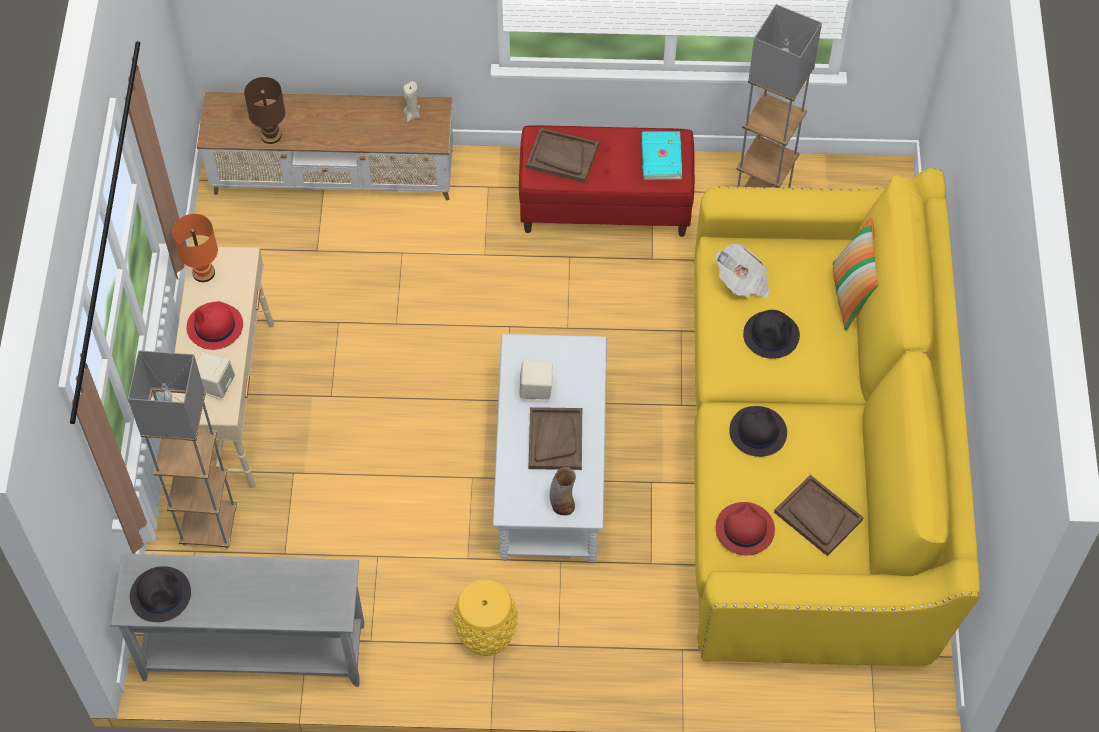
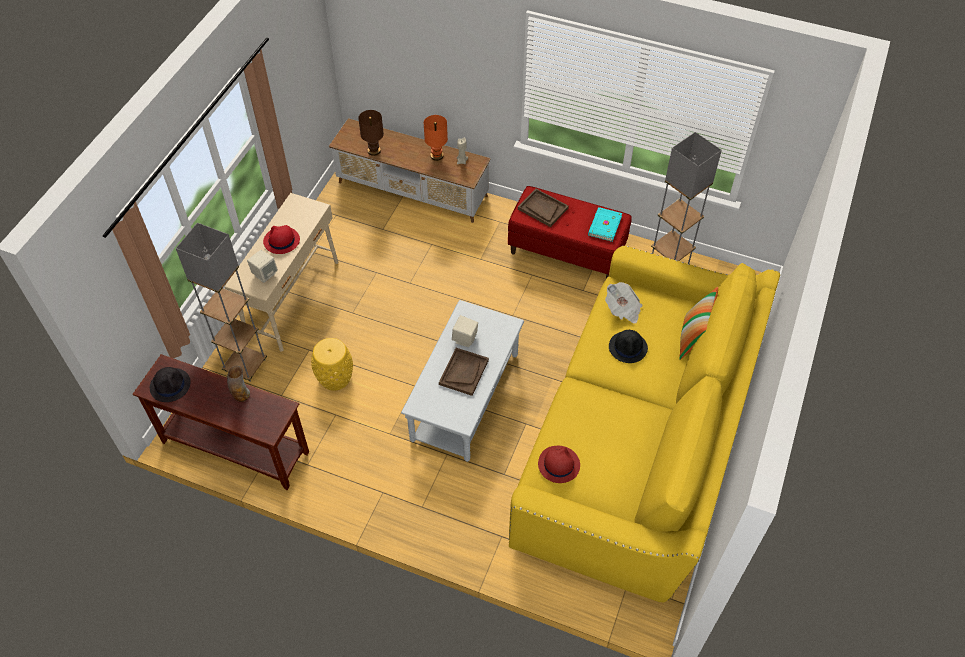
camera: 20 degrees right, 5 degrees down
(204, 273) = (290, 209): orange table lamp -> orange table lamp (436, 156)
(253, 651) = (234, 447): grey console table -> brown console table
(486, 634) = (380, 484): yellow stool -> yellow stool (335, 378)
(562, 505) = (450, 413): vase -> vase (241, 394)
(757, 431) = (593, 405): black hat -> none
(818, 516) = (612, 472): brown tray -> none

